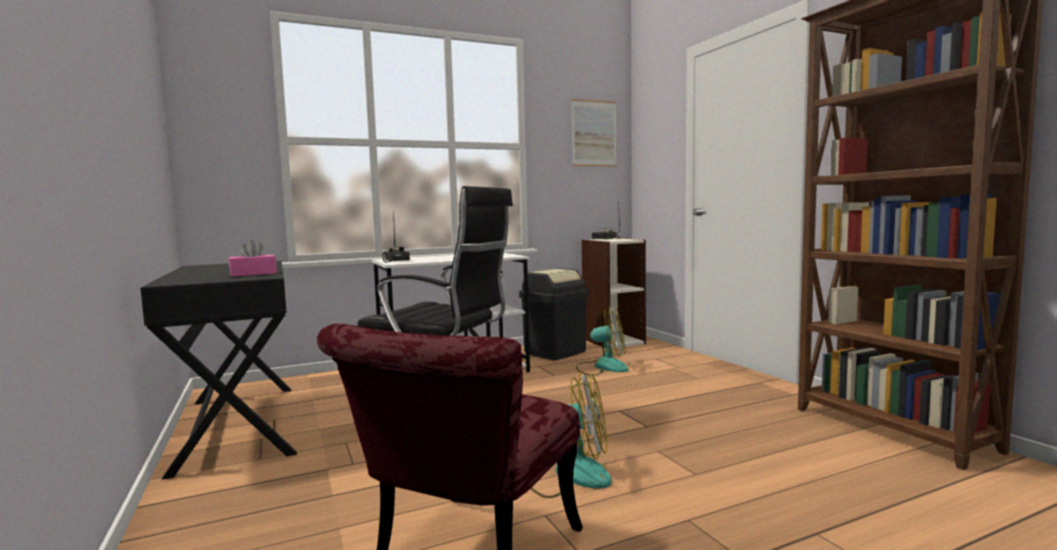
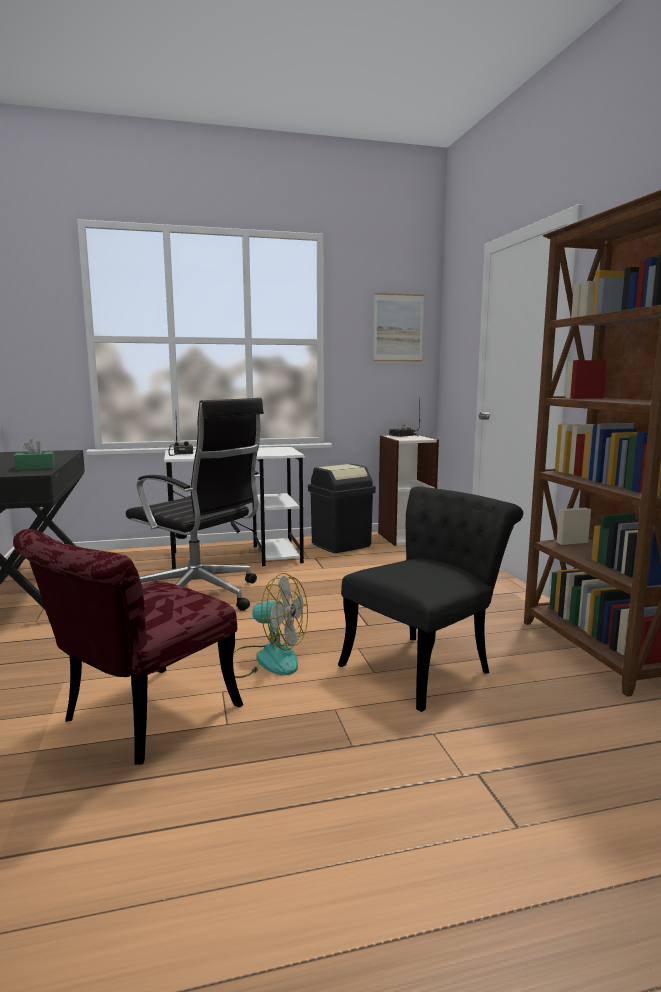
camera: 10 degrees right, 5 degrees up
(253, 274) = (35, 468): pink tissue box -> green tissue box
(602, 367) = (373, 564): fan -> none
(742, 460) = (425, 665): none -> black chair

